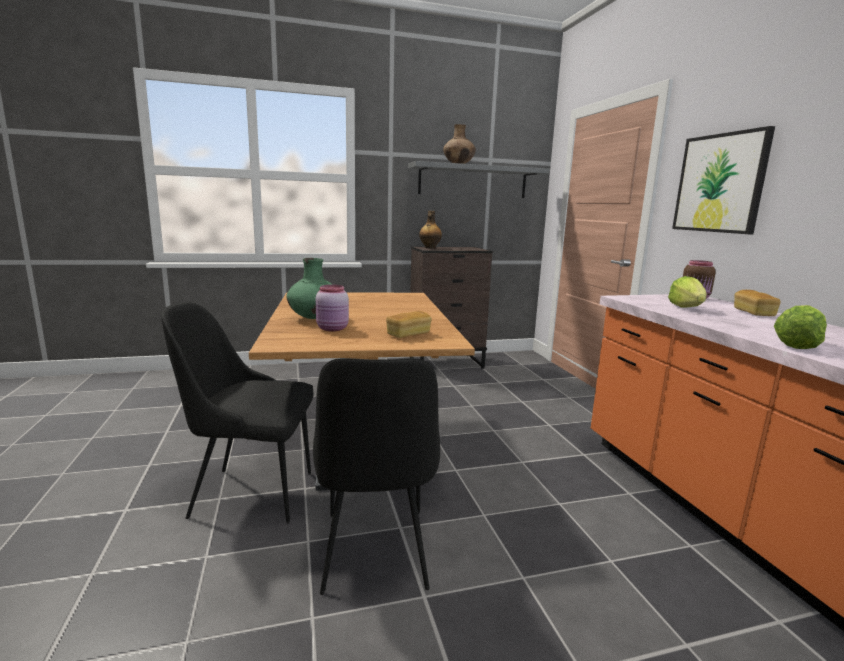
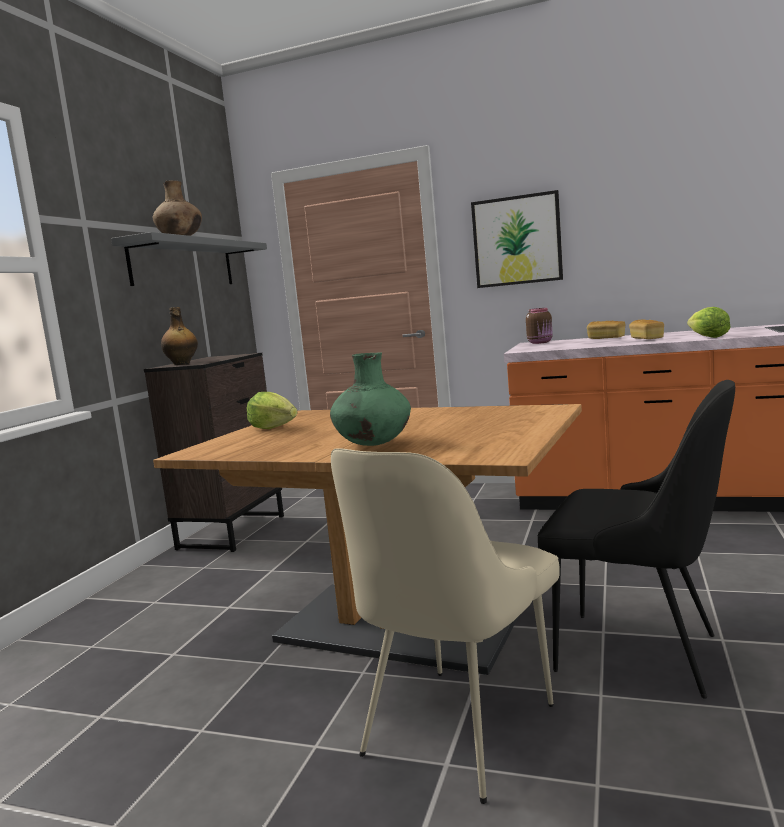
camera: 55 degrees left, 5 degrees down
(251, 495) = (459, 730): black chair -> beige chair
(333, 329) = (447, 438): pink jar -> none
(408, 334) = (508, 417): bread -> bread (646, 339)
(686, 308) = (577, 344): lettuce -> lettuce (273, 428)

